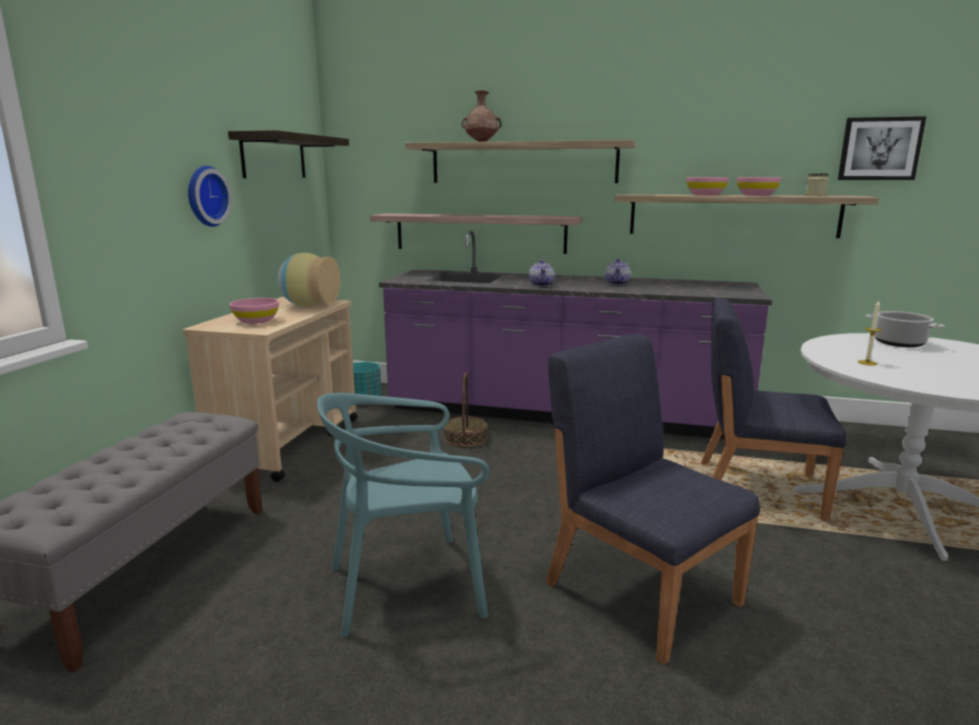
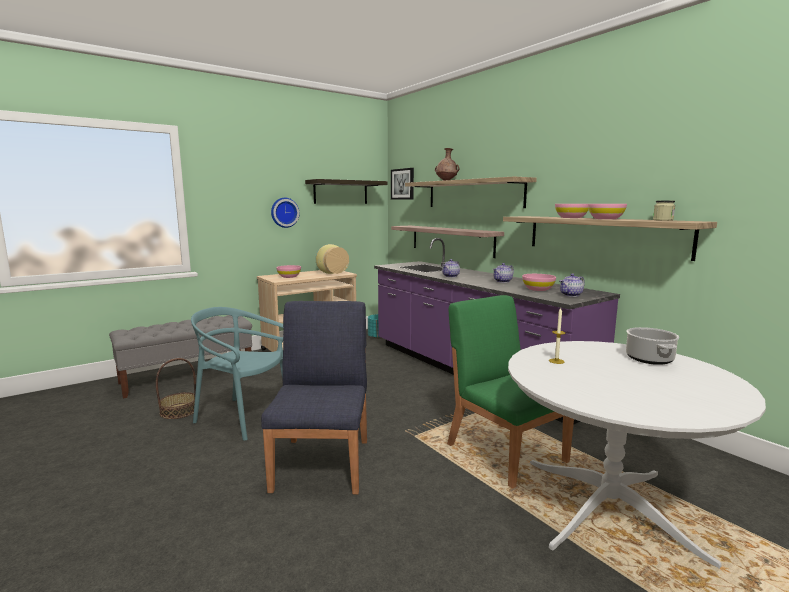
camera: 40 degrees right, 5 degrees down
(465, 438) = (390, 368): basket -> basket (179, 411)
(683, 287) = (538, 289): none -> pink bowl
(732, 289) = (571, 295): none -> teapot
(756, 489) = (505, 452): blue chair -> green chair
(879, 149) = (732, 176): picture -> picture (402, 184)

